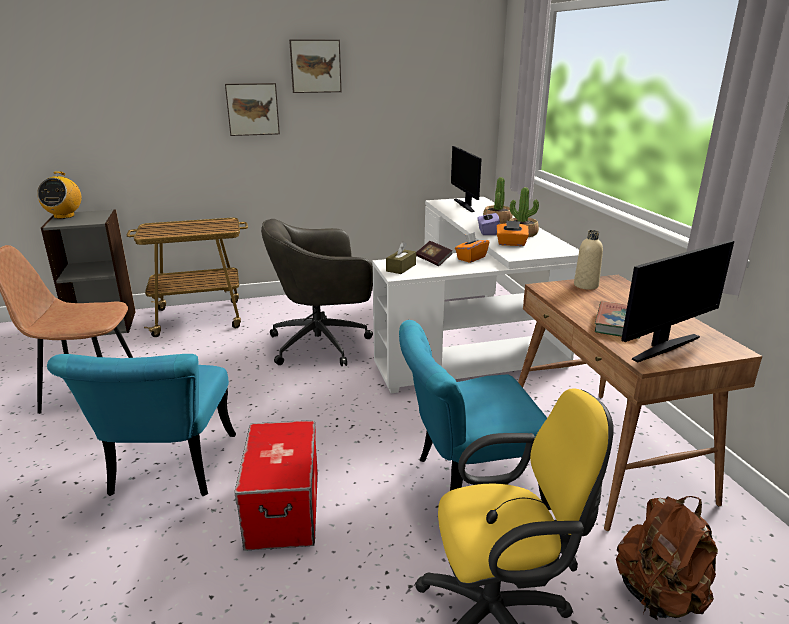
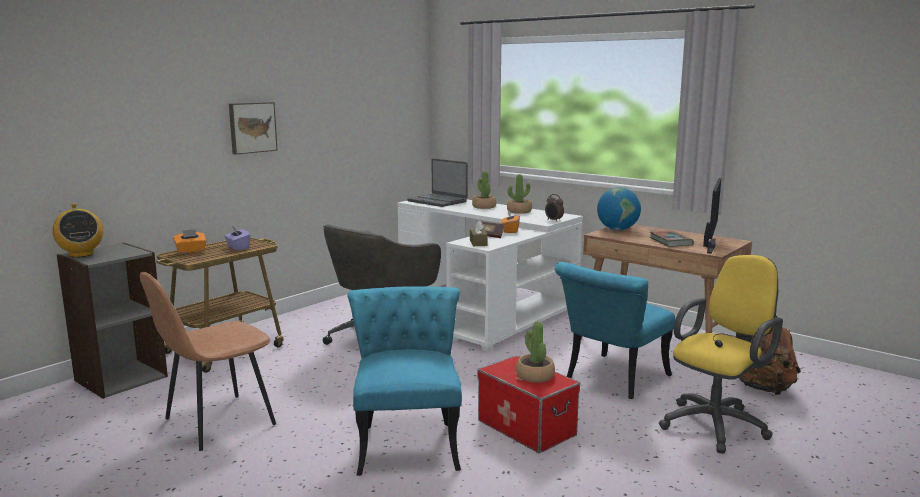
camera: 35 degrees left, 10 degrees down
(169, 473) = (408, 441): turquoise chair -> turquoise chair turned 150 degrees counterclockwise
(282, 457) = (535, 376): none -> potted plant
(315, 66) = (302, 86): picture -> none
(465, 205) = (437, 201): monitor -> laptop
(487, 232) = (494, 213): purple tissue box -> purple tissue box (237, 247)
(511, 243) = (526, 217): orange tissue box -> orange tissue box (191, 251)
(533, 254) = (553, 220): none -> alarm clock
(586, 285) = (617, 229): beige bottle -> globe

